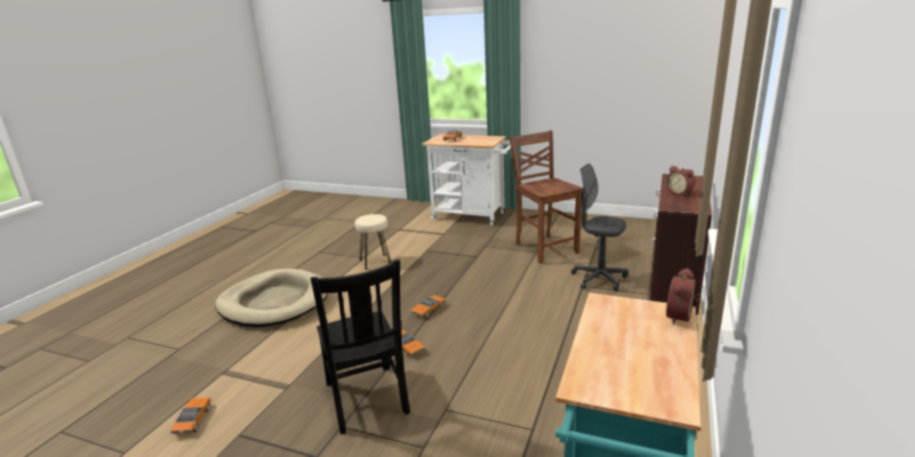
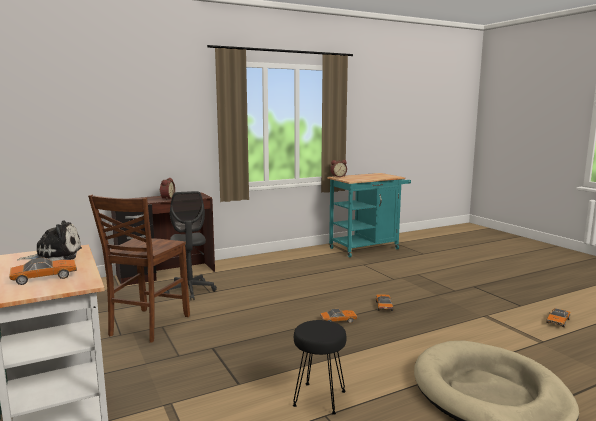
camera: 140 degrees left, 10 degrees down
(367, 400) = (433, 294): black chair -> none
(376, 262) = (319, 398): beige stool -> black stool
(482, 141) = (55, 256): none -> plush toy

